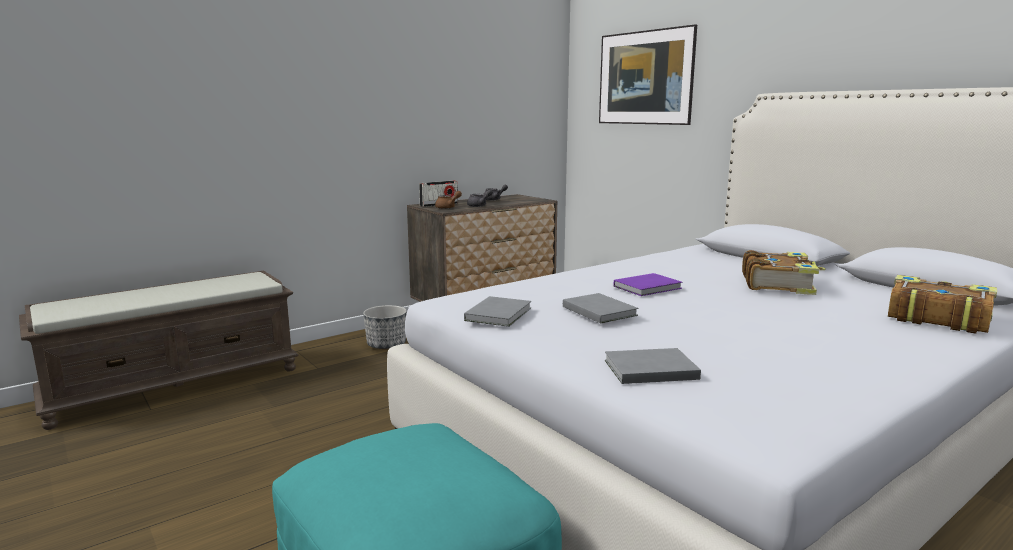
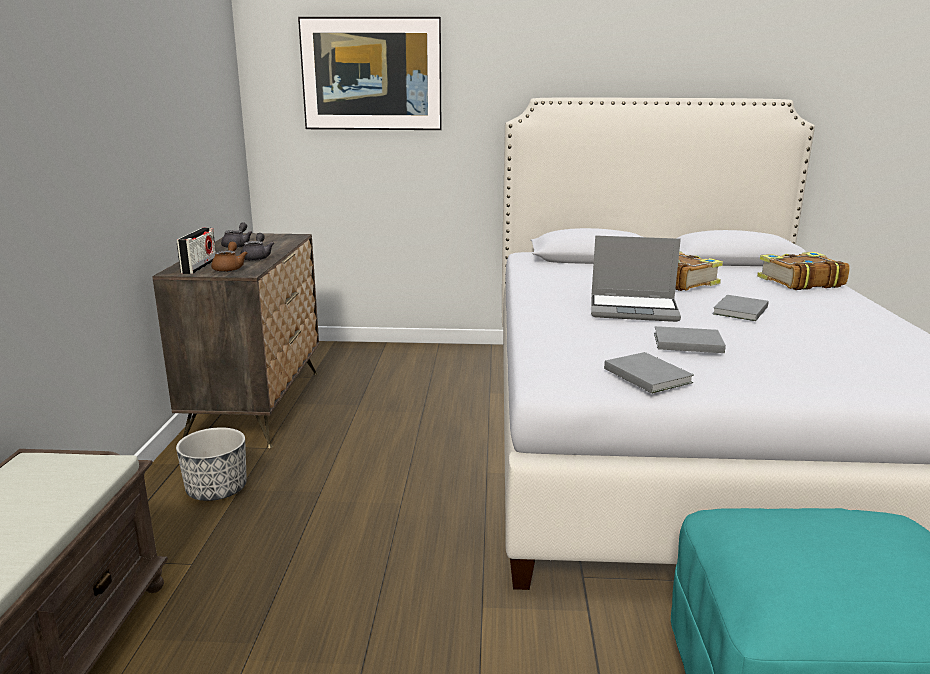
camera: 50 degrees left, 5 degrees up
(647, 369) = (847, 376): grey book -> grey book (739, 311)
(649, 287) = (634, 310): purple book -> laptop

